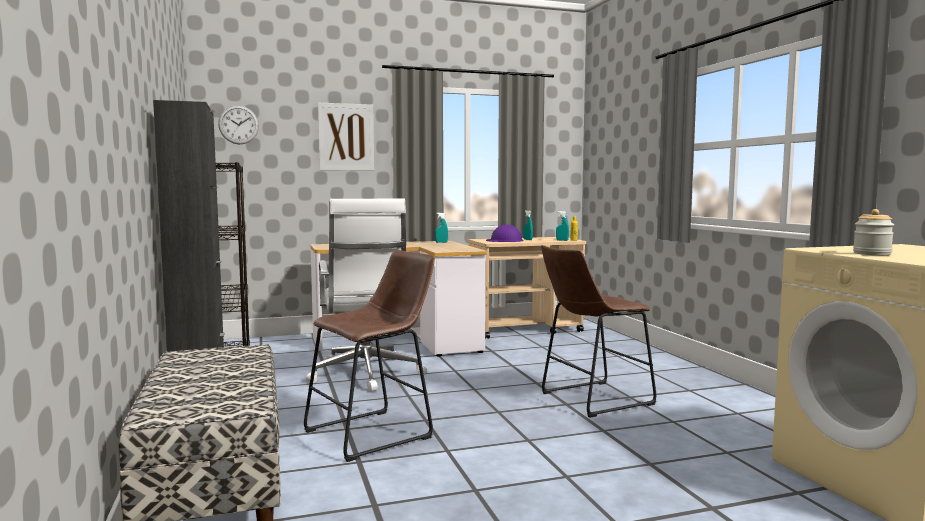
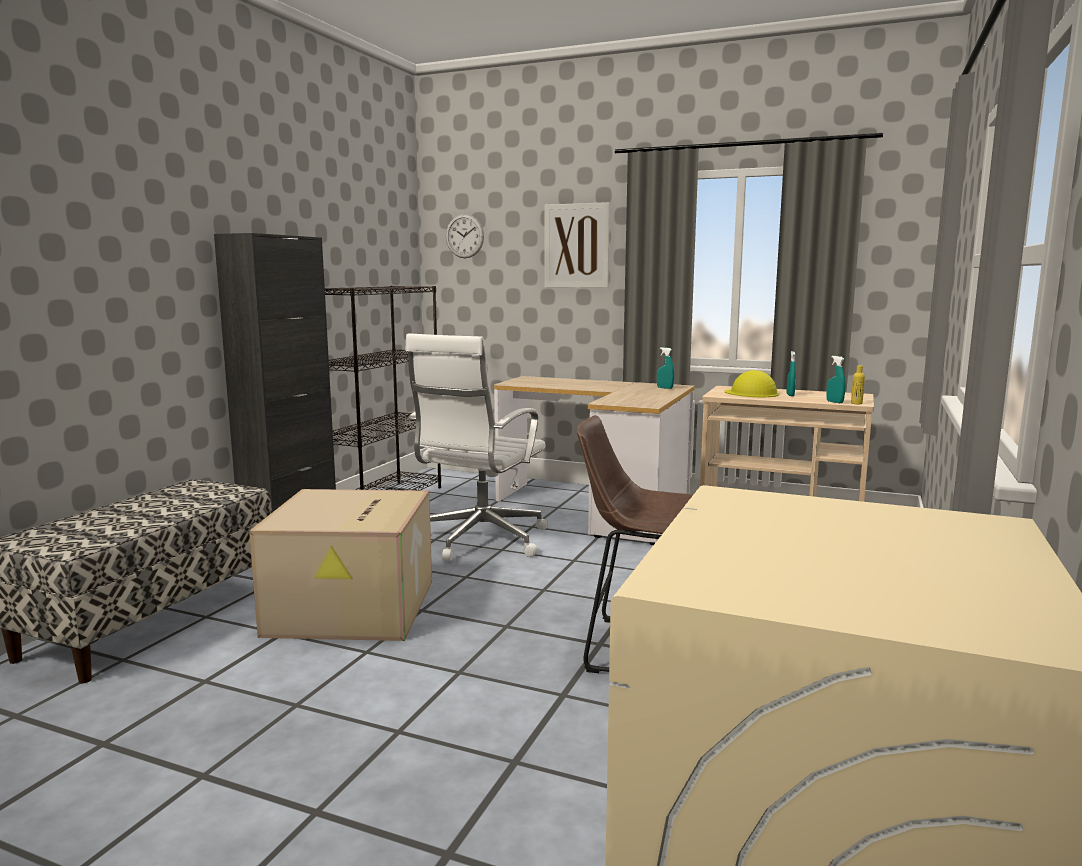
camera: 40 degrees right, 5 degrees up
(375, 433) = (353, 608): brown stool -> cardboard box
(505, 240) = (751, 393): purple hard hat -> yellow hard hat
(872, 254) = (736, 530): jar -> none

